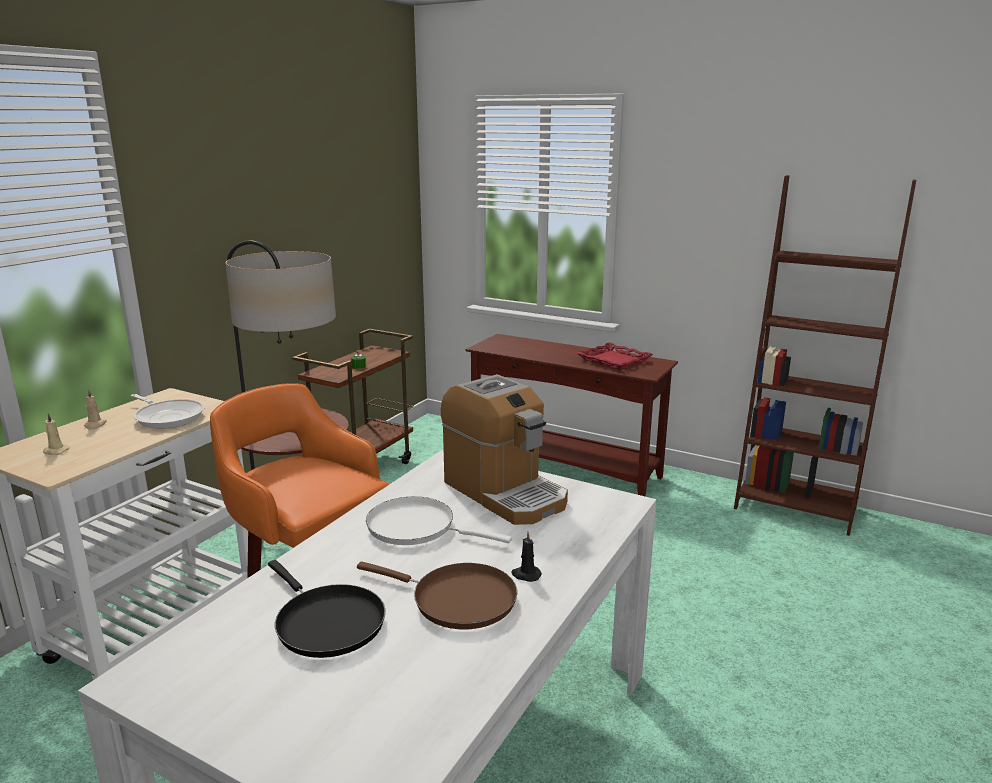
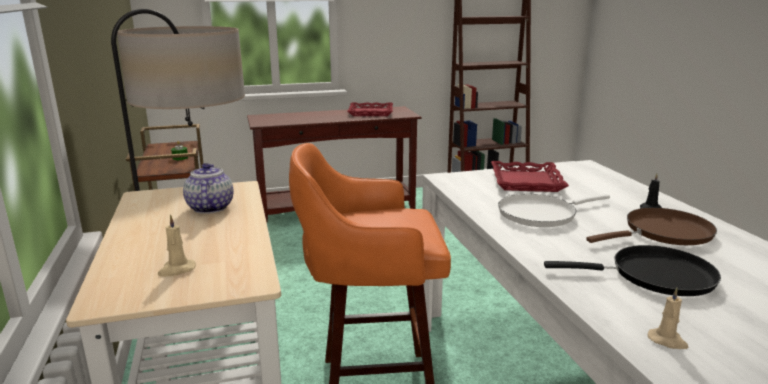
camera: 45 degrees left, 0 degrees up
(95, 425) = (144, 238): beige candle -> beige candle (667, 341)
(168, 417) = (210, 207): frying pan -> teapot
(505, 492) = (525, 181): coffee machine -> red tray

